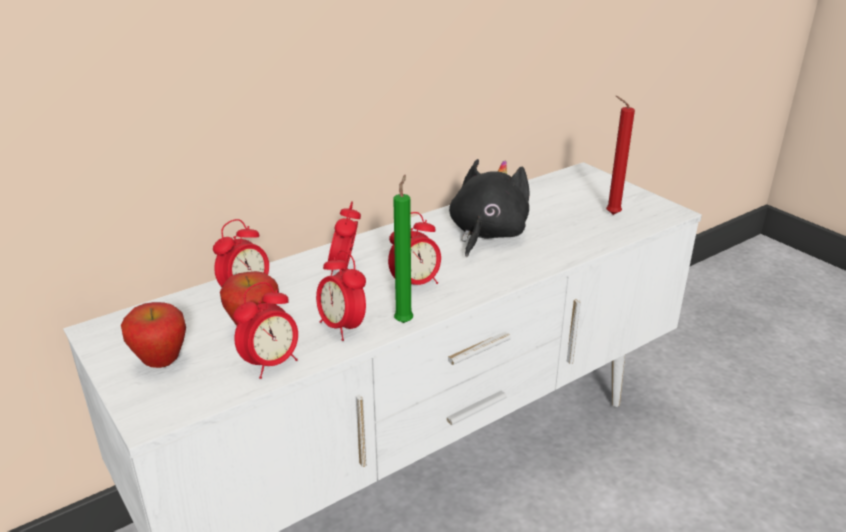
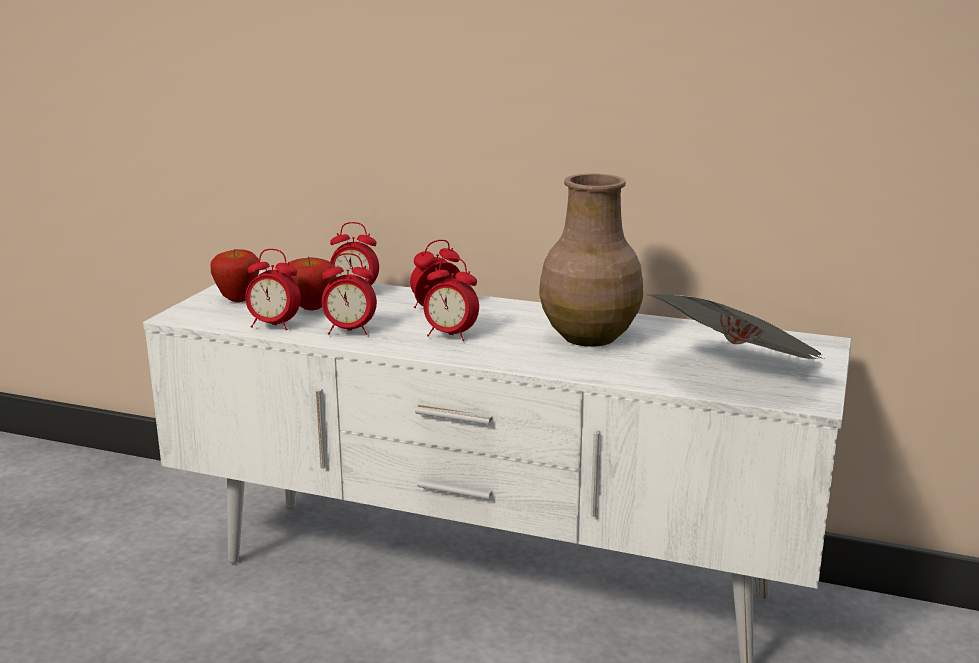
camera: 55 degrees right, 10 degrees down
(342, 327) = (349, 331): alarm clock -> alarm clock turned 105 degrees counterclockwise
(404, 321) = (388, 346): green candle -> none
(486, 234) = (588, 337): black plush toy -> brown vase
(610, 214) = (739, 375): red candle -> newspaper

